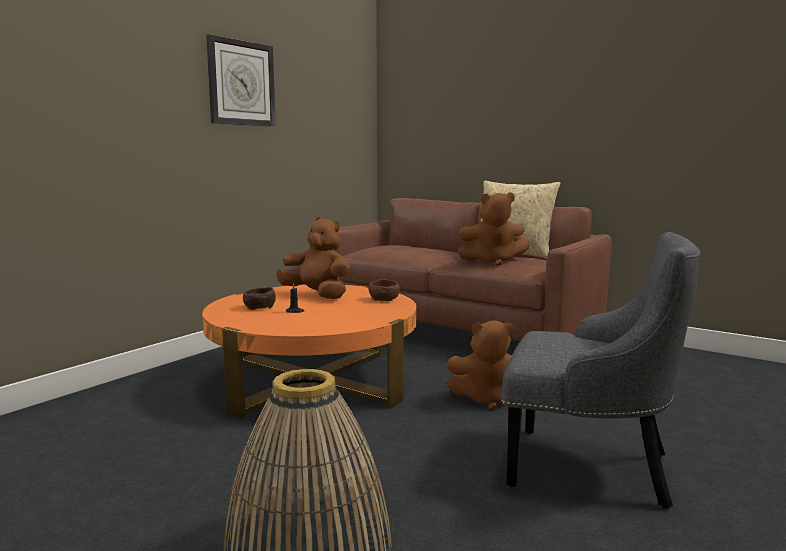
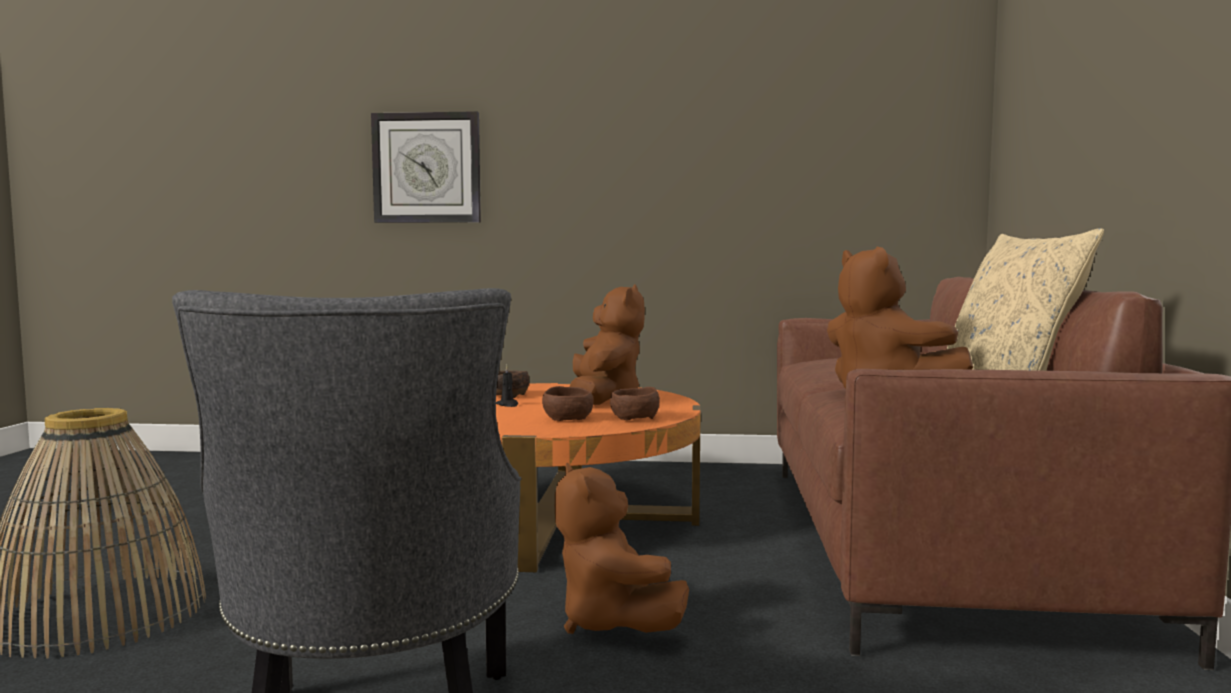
camera: 60 degrees right, 5 degrees down
(241, 83) = (664, 105): wall clock -> wall clock (427, 168)
(363, 308) = (568, 418): none -> brown bowl

